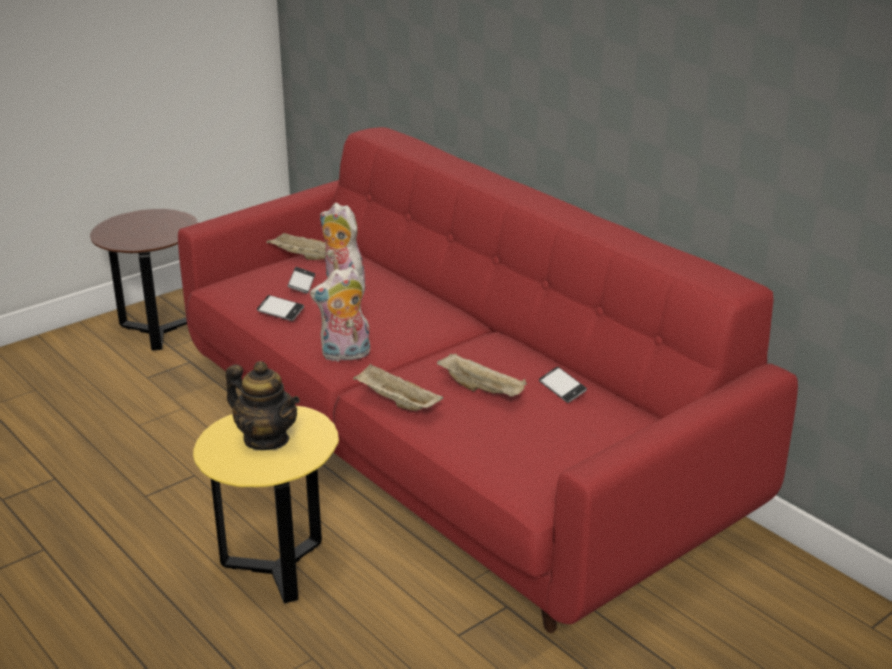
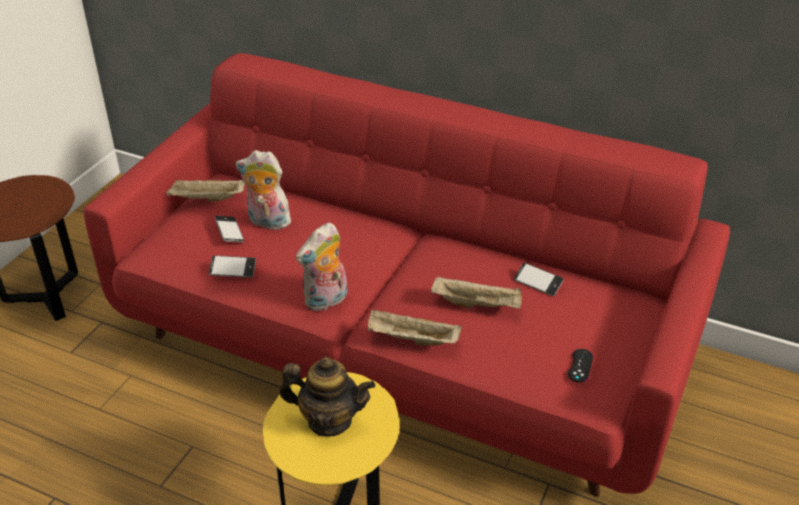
camera: 25 degrees left, 10 degrees up
(543, 463) = (580, 365): none -> black game controller

